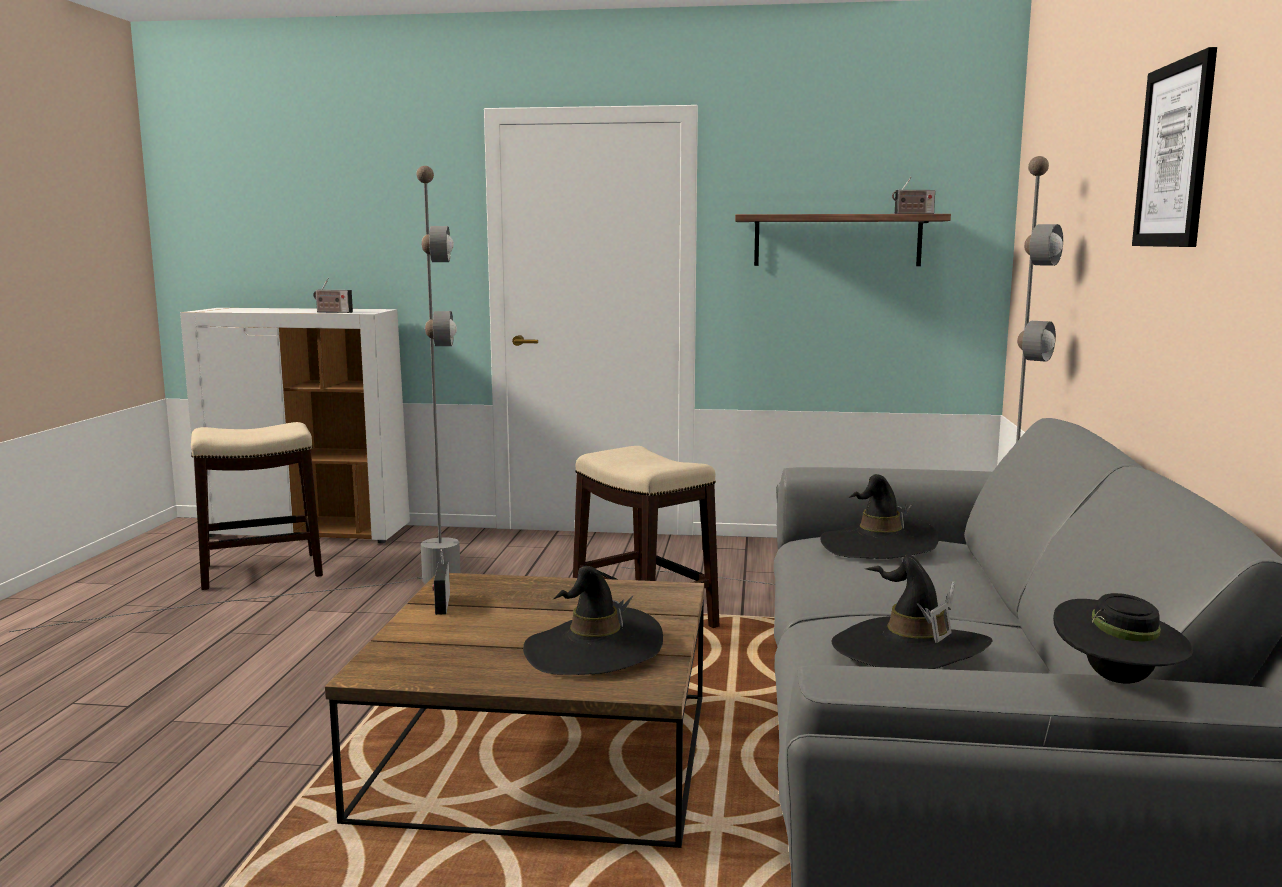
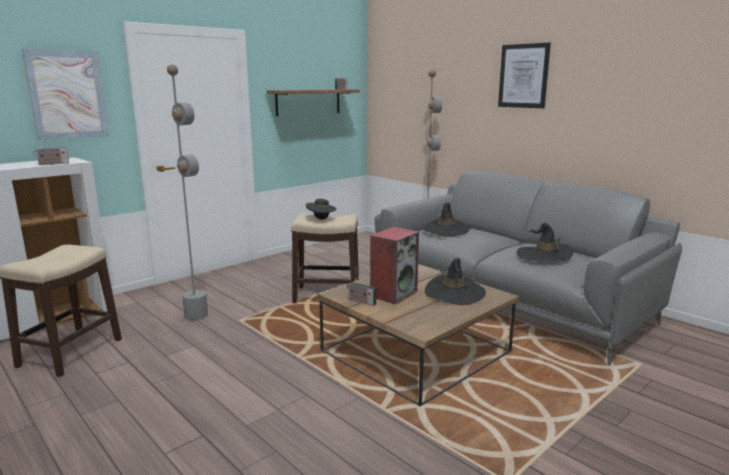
camera: 50 degrees left, 5 degrees up
(397, 219) = (67, 95): none -> picture
(513, 612) = (393, 294): none -> speaker
(1117, 680) = (642, 238): black hat -> black hat (321, 219)

